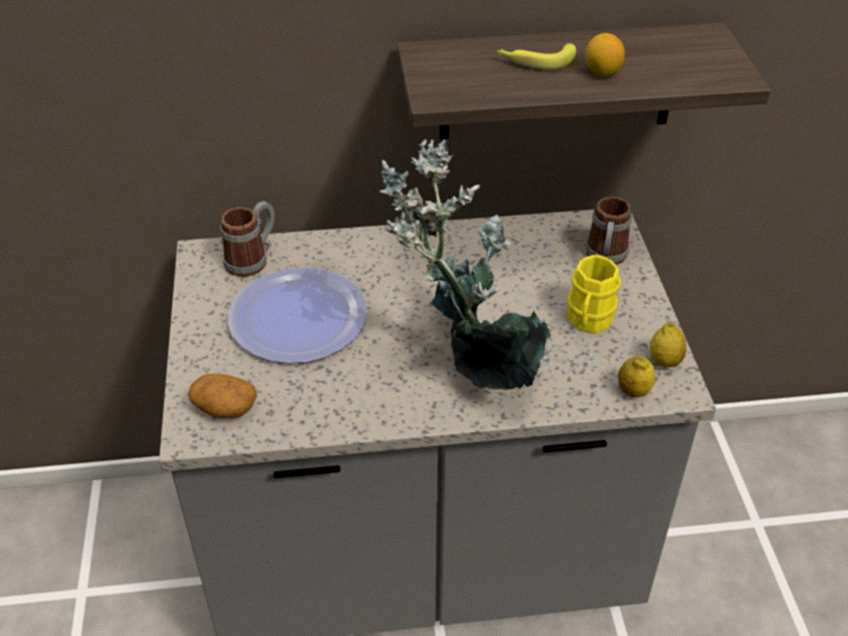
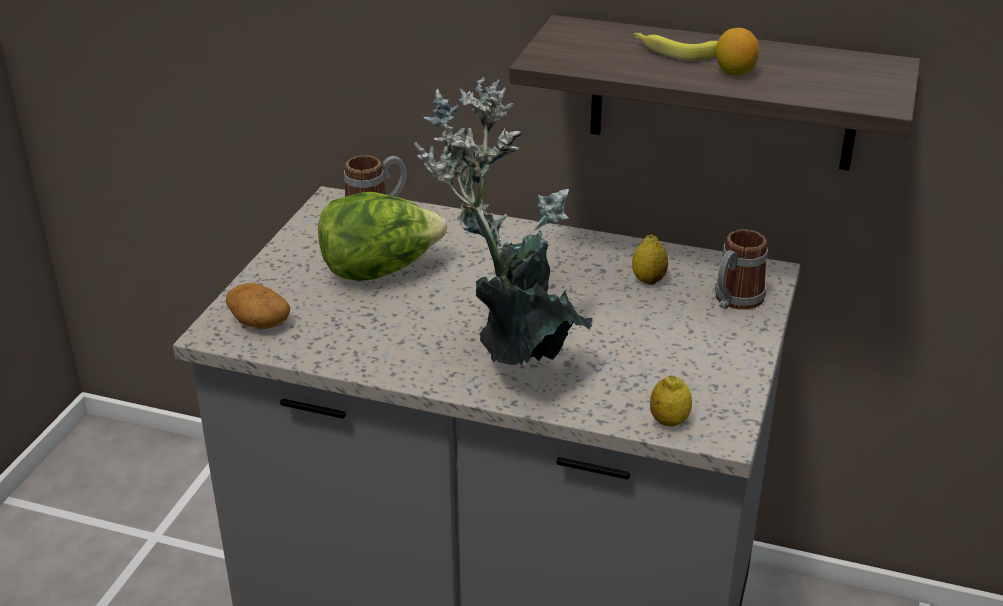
camera: 25 degrees right, 10 degrees down
(297, 317) = (380, 271): plate -> lettuce
(588, 321) = (669, 349): yellow mug -> none
(664, 361) = (726, 406): lemon -> lemon (648, 280)

